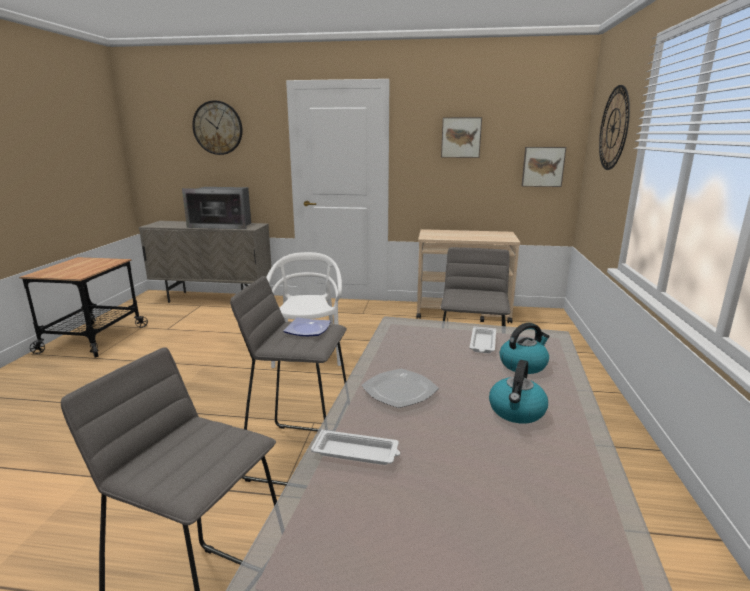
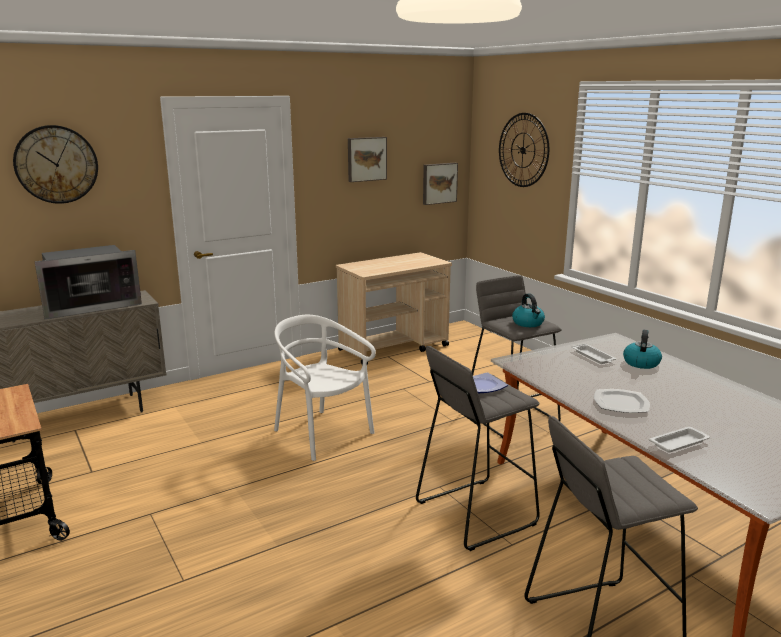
camera: 40 degrees left, 0 degrees up
(517, 412) = (692, 390): kettle -> kettle (528, 323)

